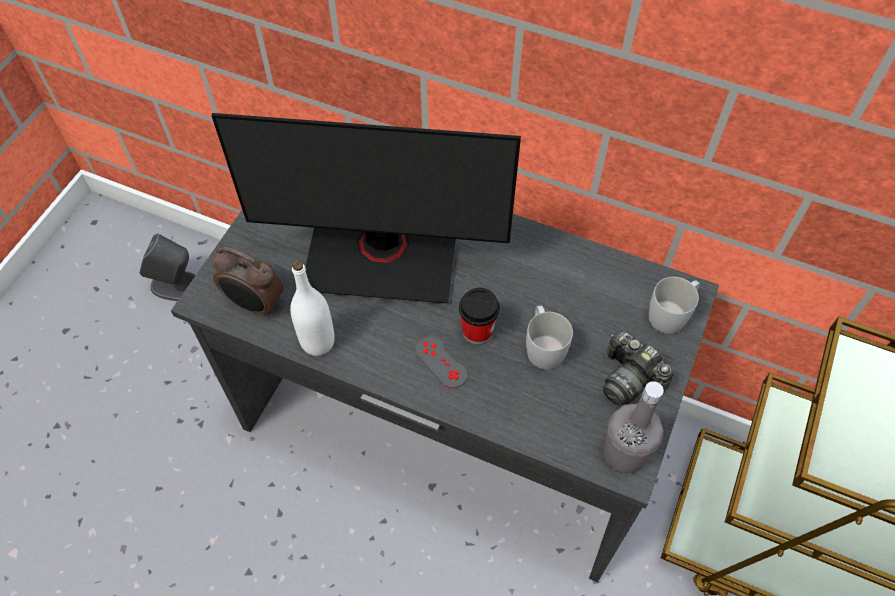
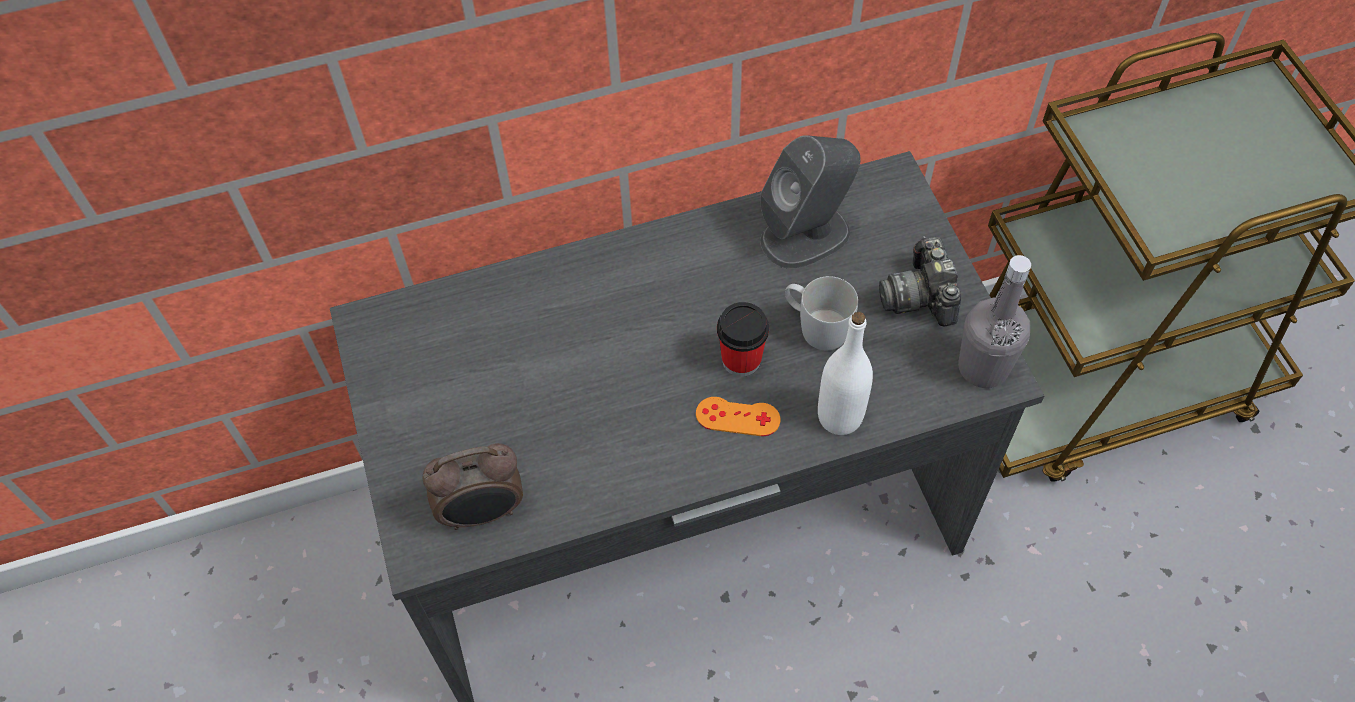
camera: 40 degrees left, 0 degrees up
(177, 285) = (215, 623): grey speaker -> grey speaker (806, 235)
(318, 342) = (593, 496): white bottle -> white bottle (840, 417)
(382, 255) = (567, 359): monitor -> none
(441, 362) = (737, 417): grey game controller -> orange game controller
(629, 378) = (920, 296): camera -> camera turned 75 degrees clockwise
(672, 314) = (897, 208): white mug -> none

